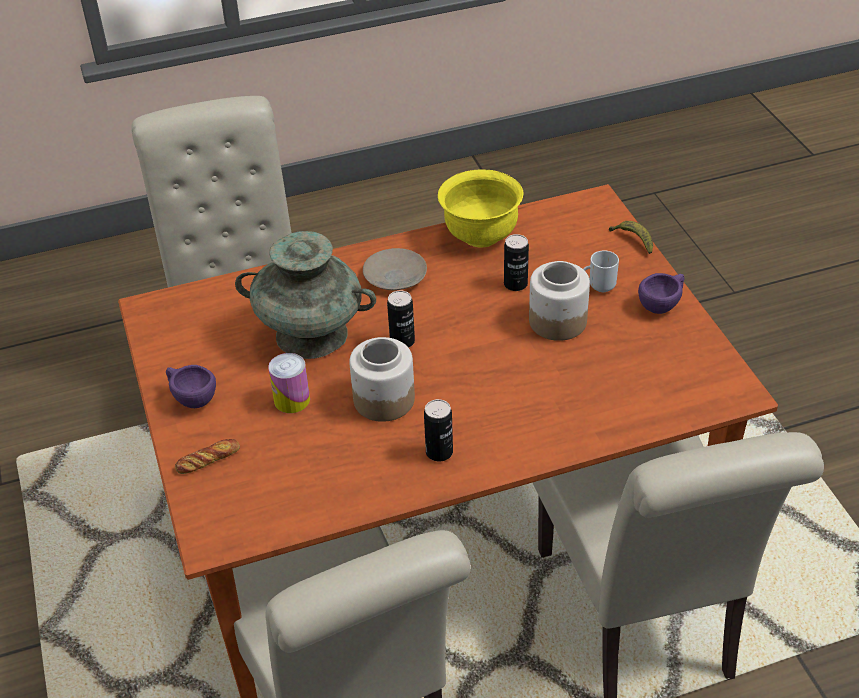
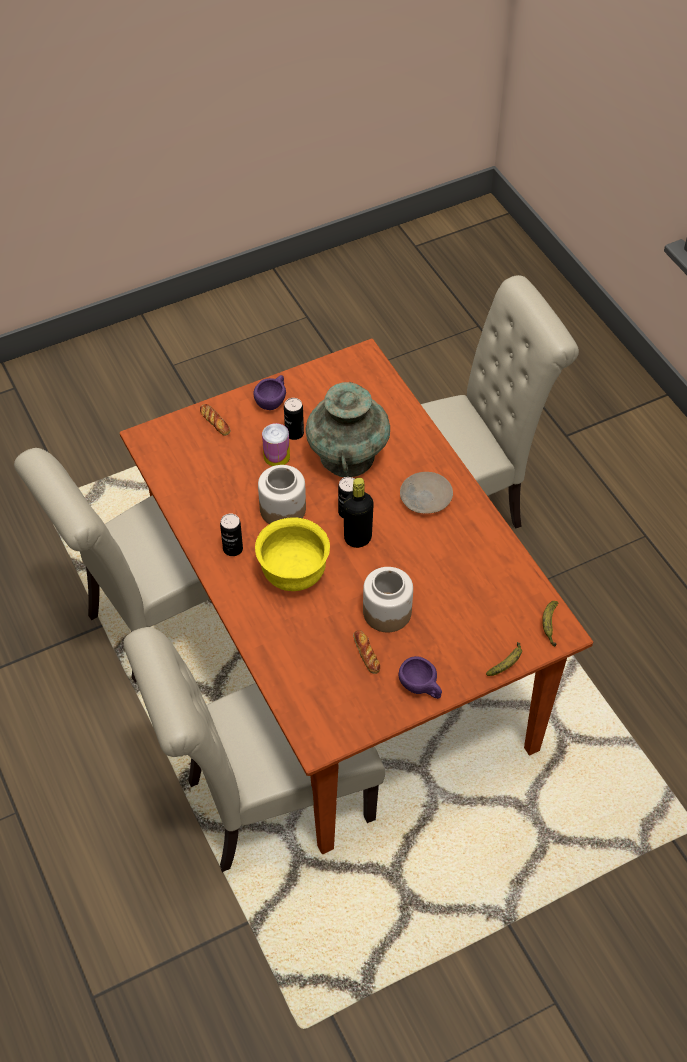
camera: 80 degrees right, 10 degrees up
(445, 336) = (358, 538): none -> black bottle
(480, 235) = (492, 549): yellow bowl -> yellow bowl (294, 574)
(515, 284) = (430, 579): can -> can (294, 433)
(586, 207) = (549, 625): none -> banana
(600, 287) = (437, 640): mug -> none
(615, 343) = (366, 654): none -> bread

